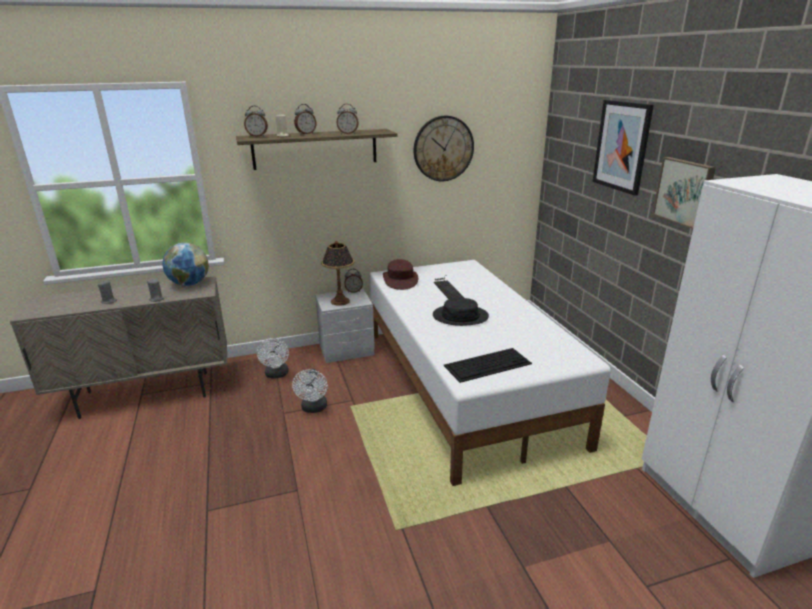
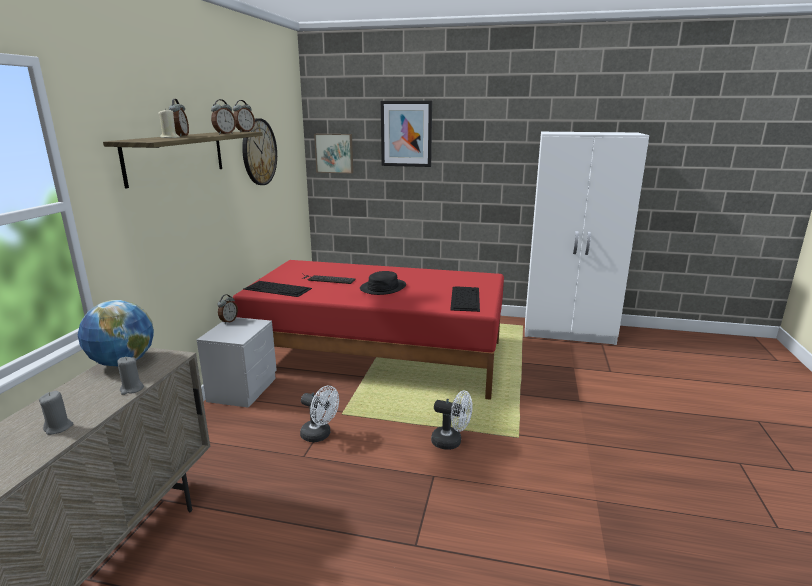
camera: 60 degrees left, 5 degrees down
(257, 136) = (141, 139): alarm clock -> alarm clock (244, 131)
(276, 375) = (224, 444): white fan -> white fan (451, 442)
(340, 301) = (238, 331): table lamp -> none
(400, 280) = (278, 289): brown hat -> keyboard
(465, 383) = (376, 355): white bed -> red bed
(684, 192) = (473, 155): picture -> picture (334, 153)

